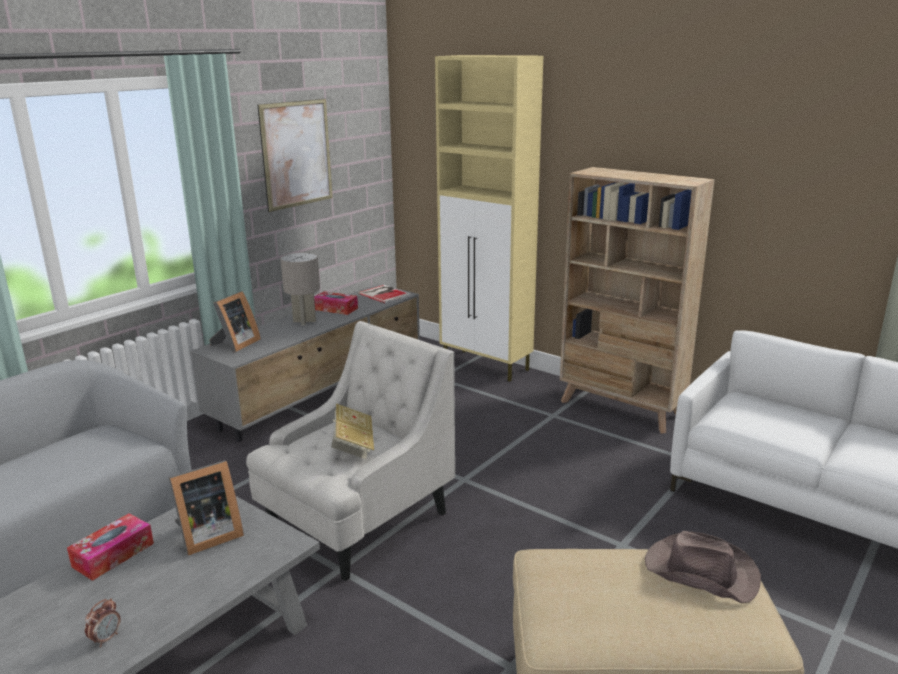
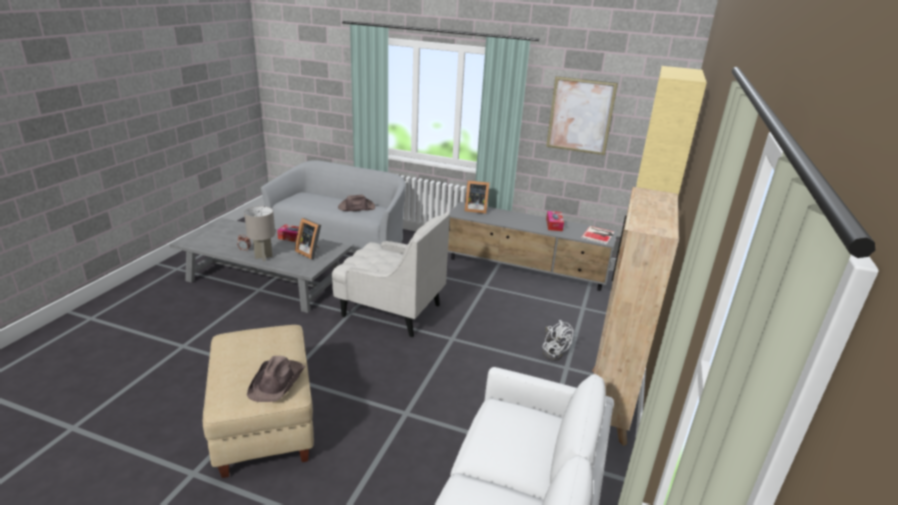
camera: 70 degrees right, 5 degrees up
(61, 456) = (356, 207): none -> brown hat
(305, 321) = (525, 220): grey table lamp -> grey table lamp (264, 257)
(353, 445) = (382, 262): book -> none
(521, 416) = (553, 352): none -> white fan

